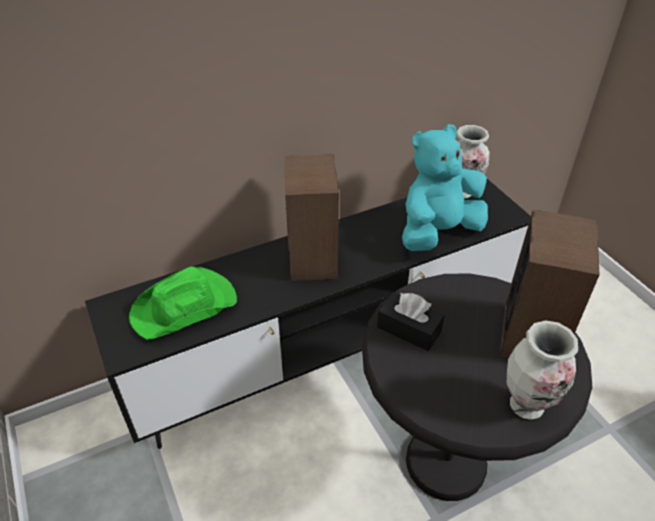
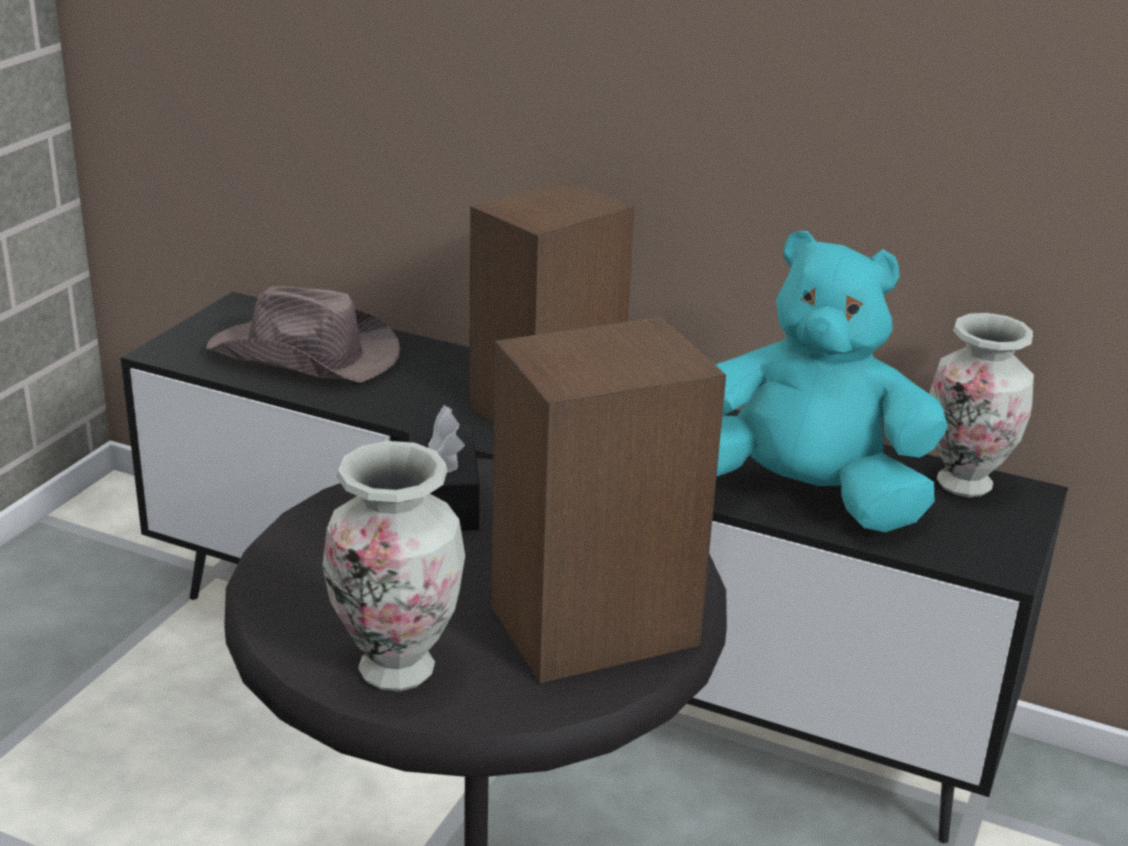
camera: 50 degrees right, 15 degrees down
(185, 307) = (306, 356): green hat -> brown hat

